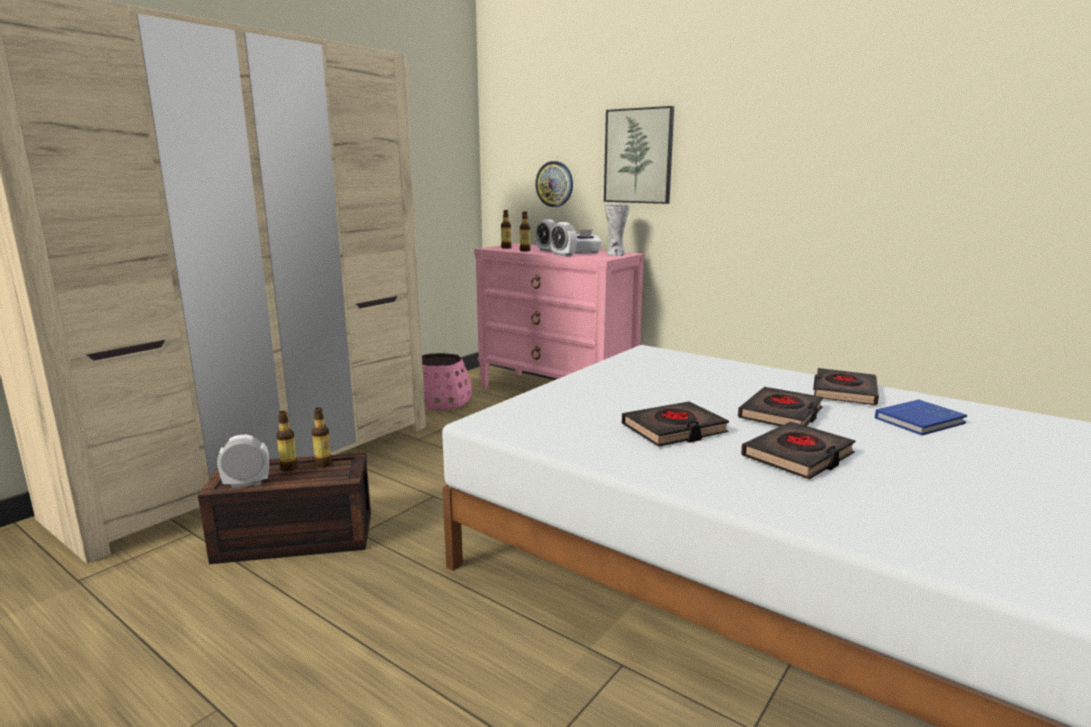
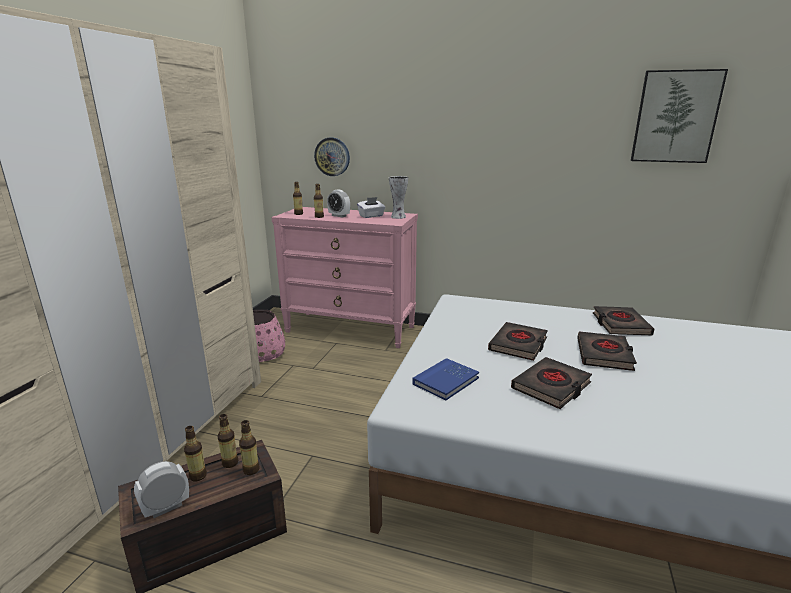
camera: 20 degrees left, 5 degrees up
(338, 472) = (251, 470): none -> bottle
(563, 255) = (358, 221): alarm clock -> none
(638, 156) = (409, 135): picture -> picture (675, 117)
(798, 456) = (654, 398): black book -> black book (518, 345)
(919, 420) = (688, 345): blue book -> blue book (446, 381)

